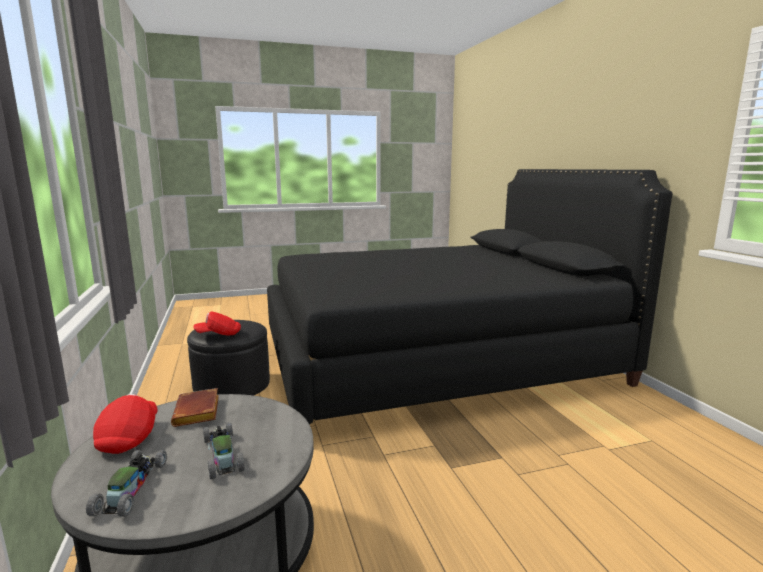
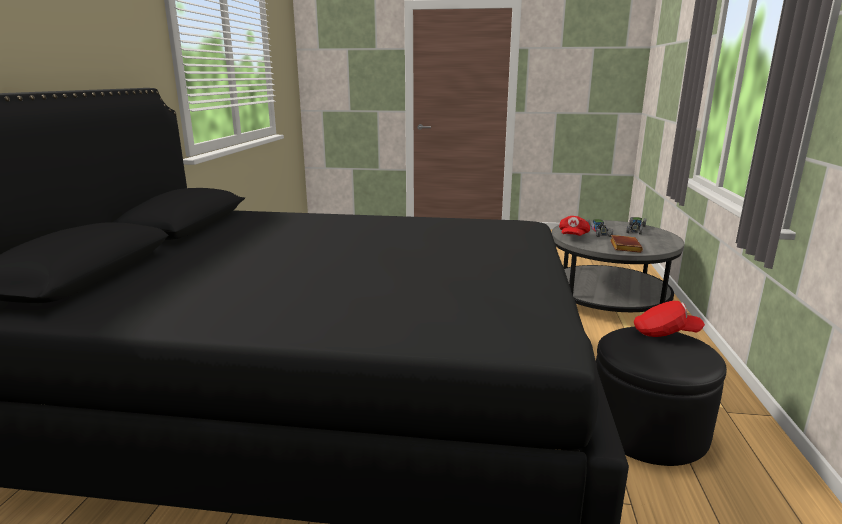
camera: 155 degrees left, 5 degrees up
(129, 437) = (657, 243): red cap -> red cap (573, 236)

